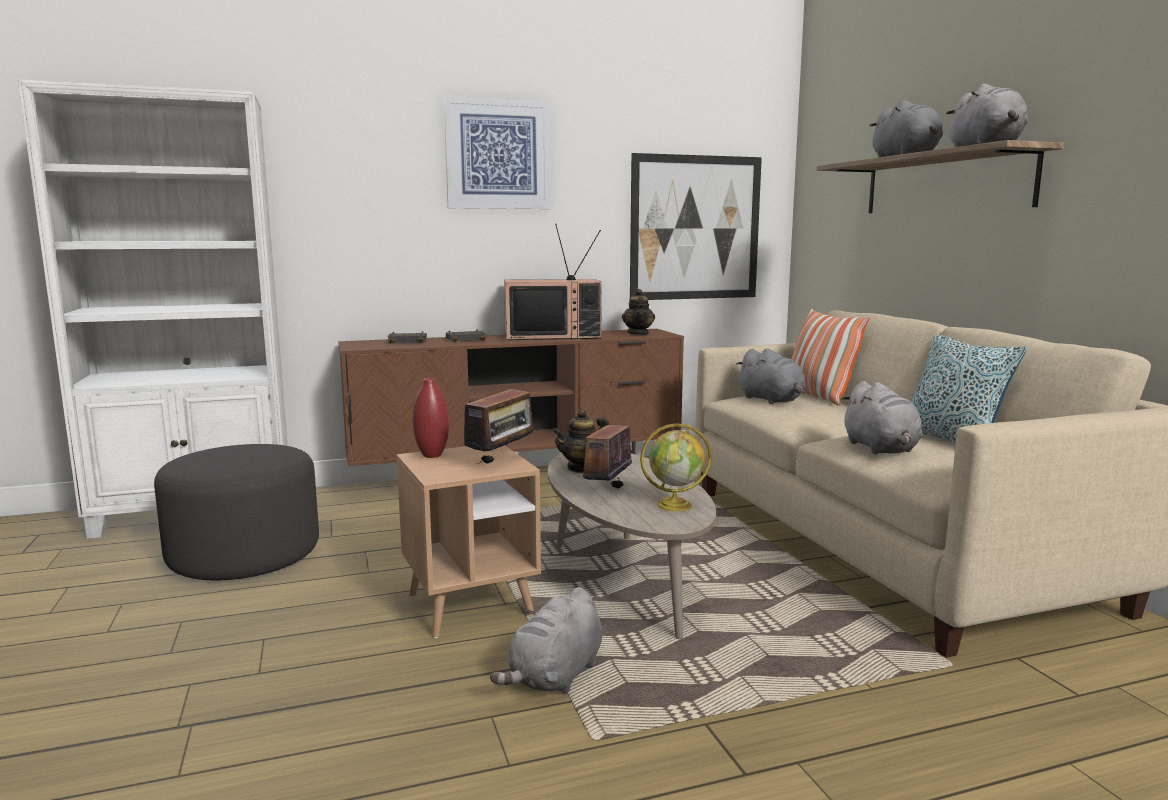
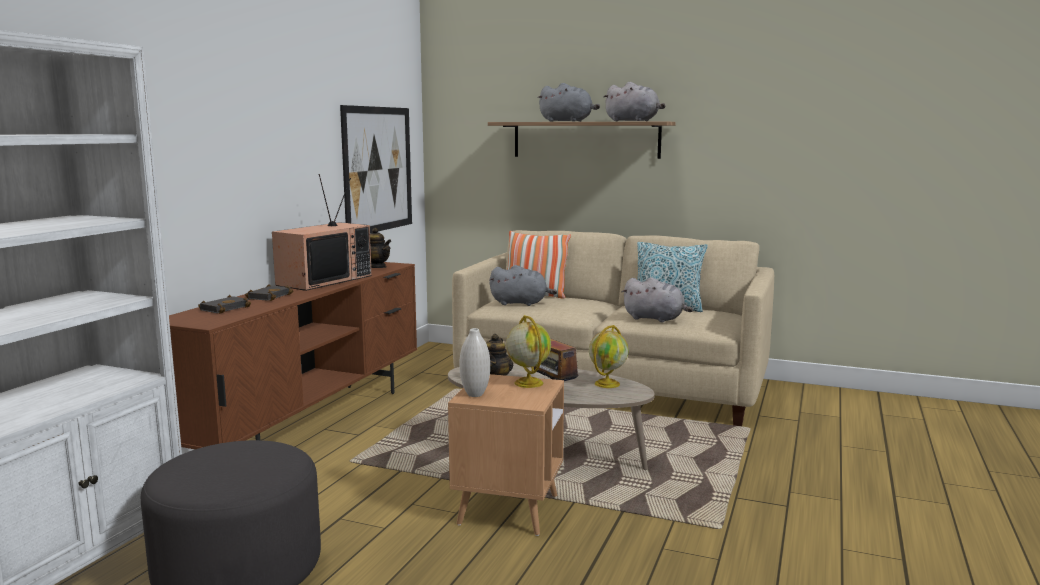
camera: 50 degrees left, 0 degrees up
(432, 455) = (475, 394): red vase -> white vase
(498, 154) = (256, 107): picture -> none
(502, 461) = (528, 383): radio -> globe
(555, 677) = (641, 516): grey plush toy -> none

